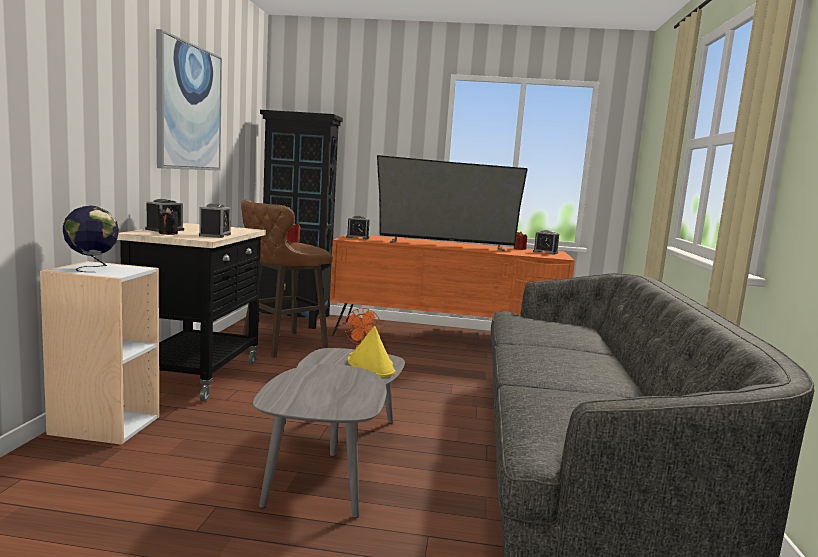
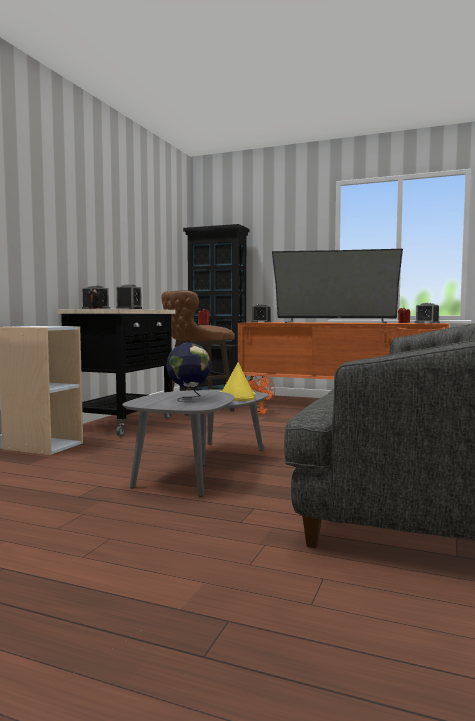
camera: 15 degrees right, 5 degrees down
(92, 268) = (33, 326): globe -> globe (189, 399)
(189, 108) = (119, 223): picture -> none

